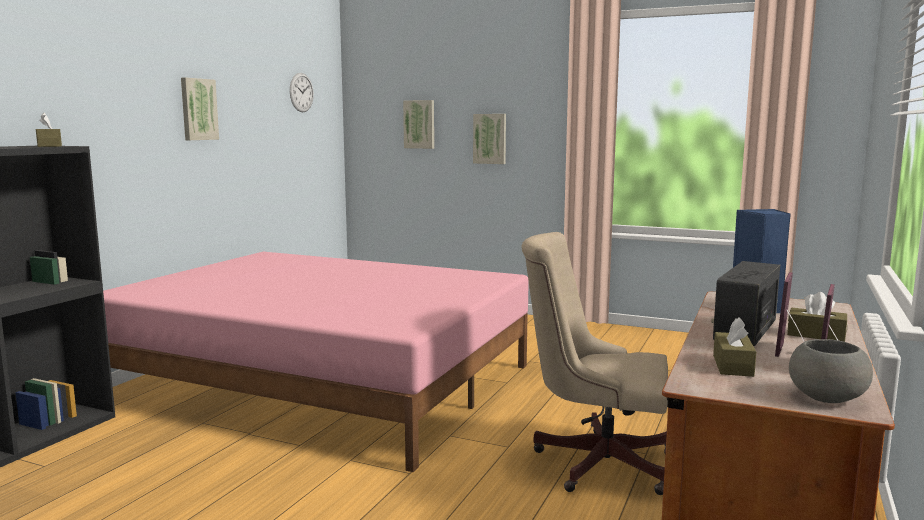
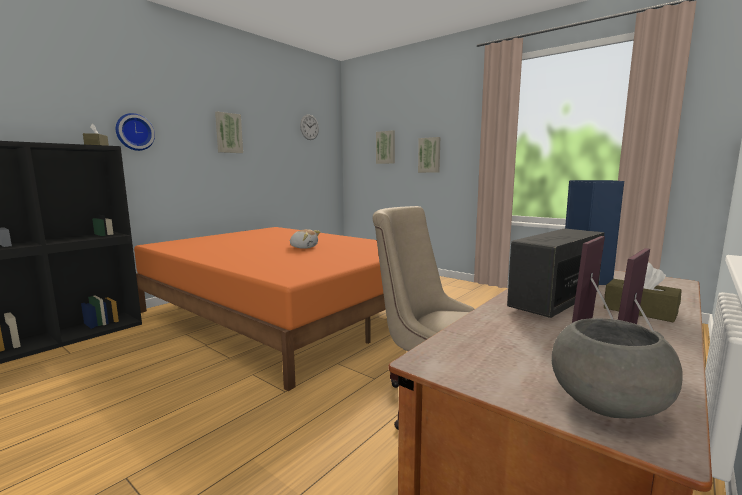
camera: 15 degrees right, 0 degrees up
(77, 117) = (134, 132): none -> wall clock
(321, 381) = (282, 313): pink bed -> orange bed
(359, 284) = (304, 247): none -> plush toy
(732, 365) = (507, 339): brown tissue box -> none

